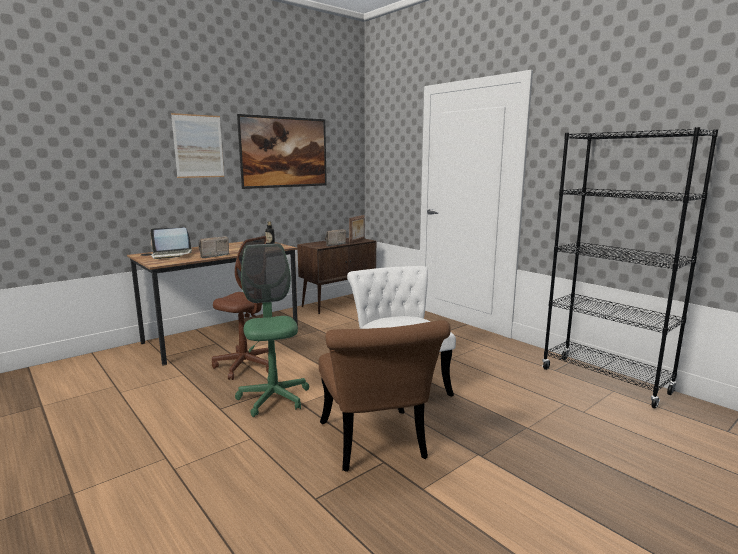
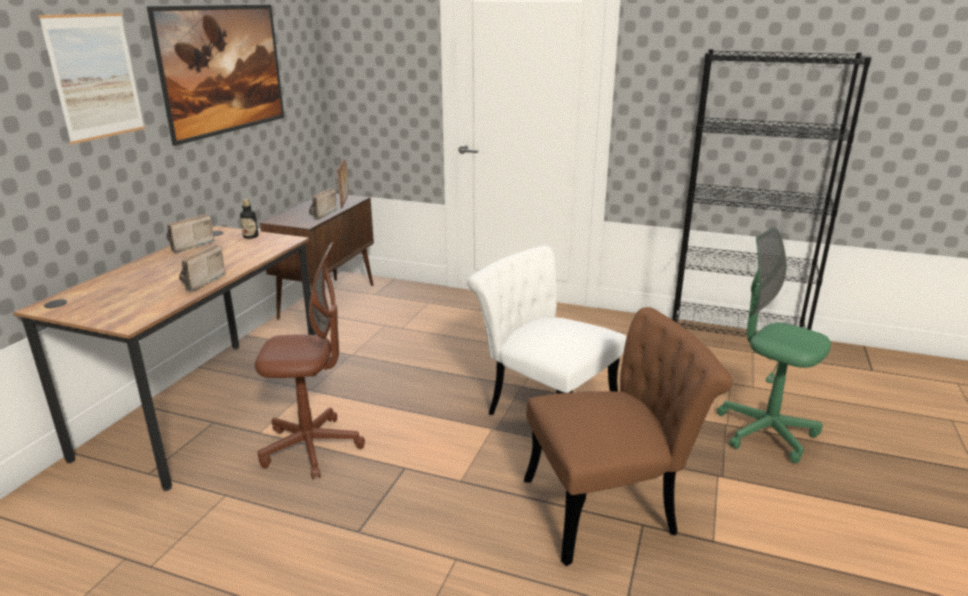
camera: 30 degrees left, 10 degrees up
(172, 255) = (116, 295): laptop -> none
(236, 244) = (188, 246): none -> radio
(273, 398) = (415, 487): green office chair -> green office chair (765, 432)
(376, 445) = (612, 507): brown chair -> brown chair turned 60 degrees counterclockwise

